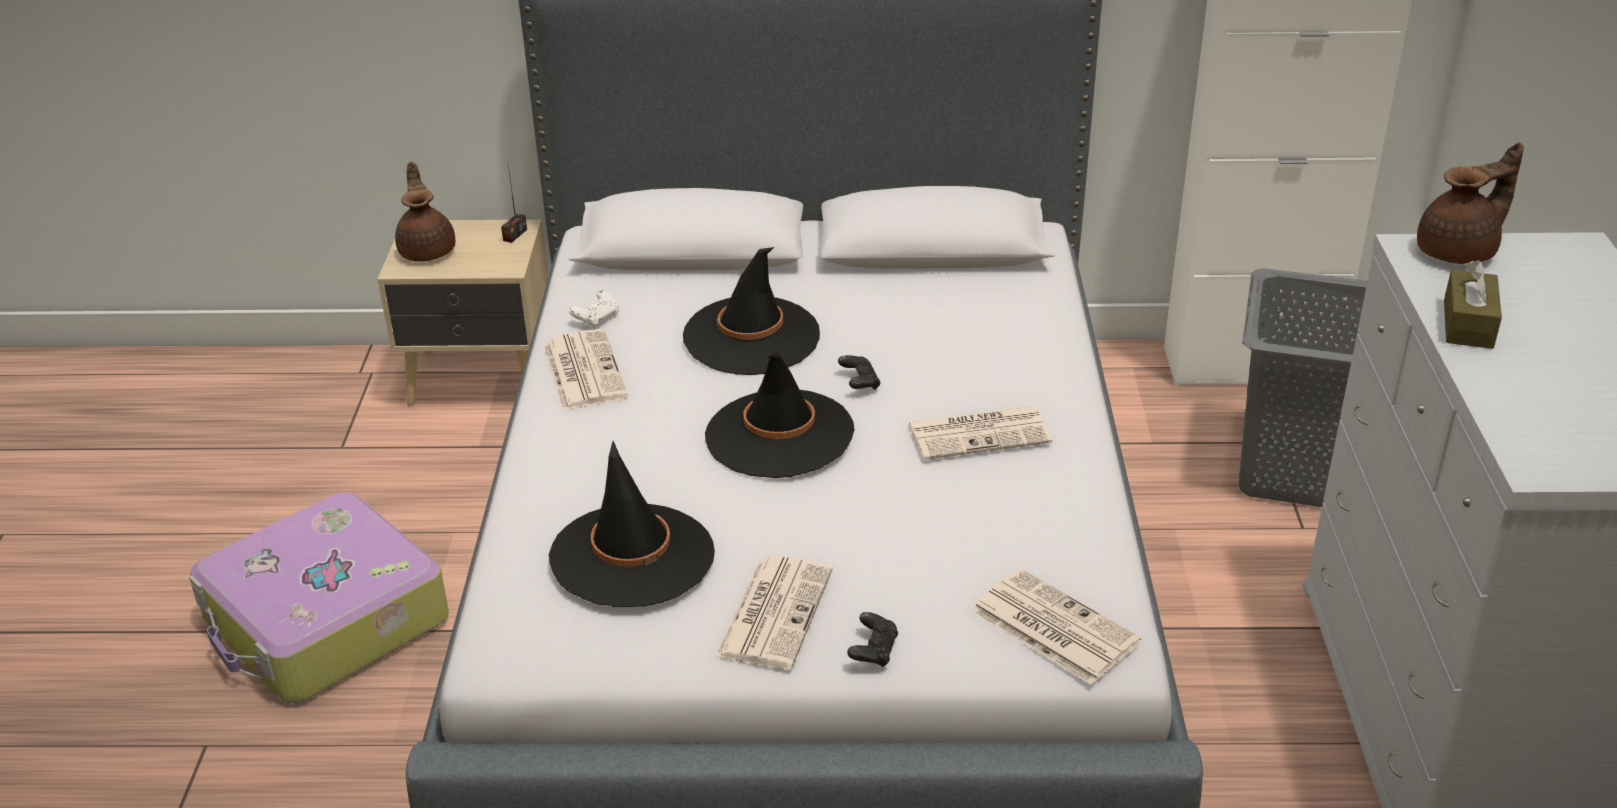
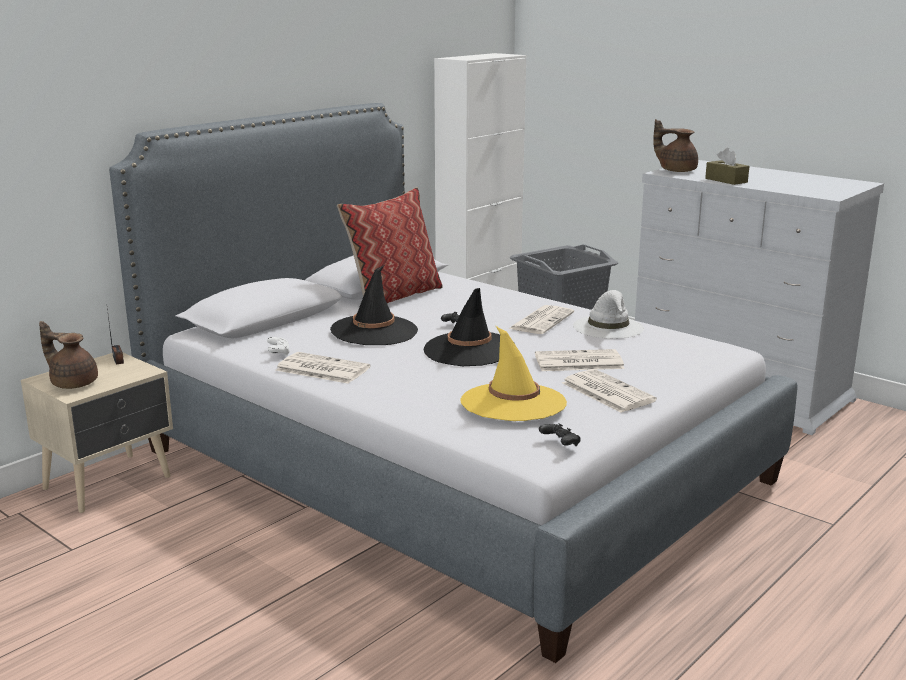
camera: 50 degrees left, 15 degrees down
(325, 622) = (233, 616): suitcase -> none
(632, 556) = (513, 403): black hat -> yellow hat
(873, 651) = (666, 384): black game controller -> black game controller (560, 444)
(902, 280) = (393, 296): none -> pillow
(1040, 500) = (608, 327): none -> white hat
(1052, 627) = (698, 352): newspaper -> newspaper (577, 362)
(1459, 252) = (676, 170): brown teapot -> brown teapot turned 75 degrees counterclockwise

